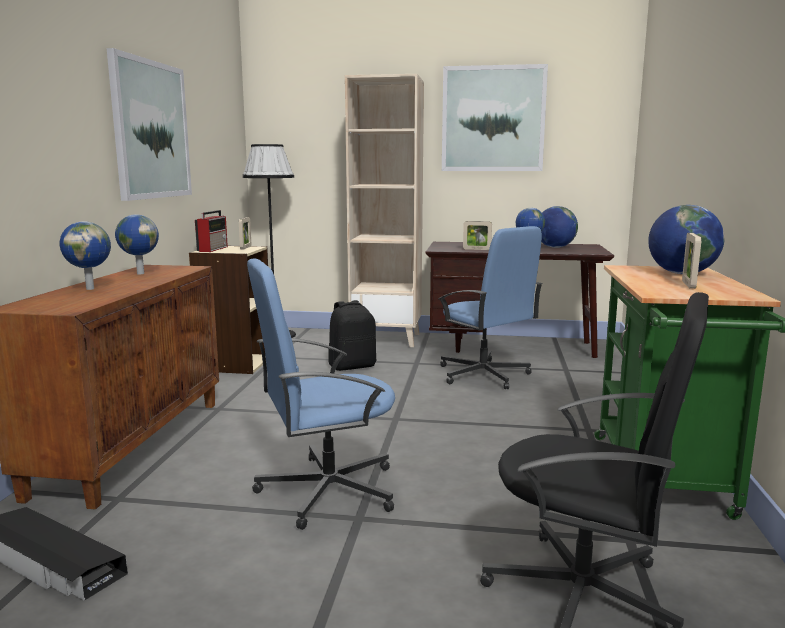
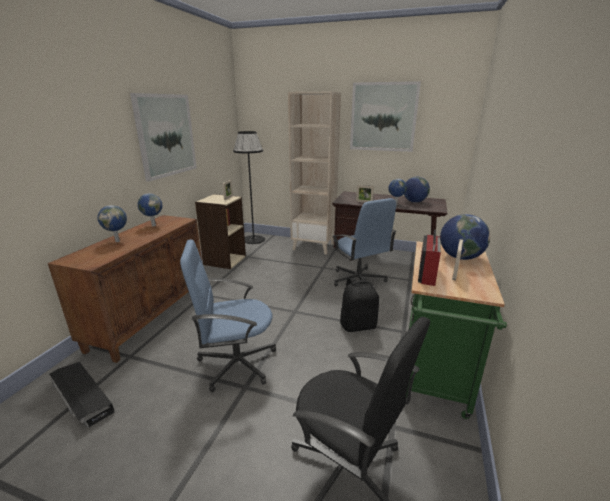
camera: 10 degrees right, 10 degrees up
(213, 249) = (210, 198): radio -> radio (427, 274)
(352, 366) = (286, 267): black backpack -> black backpack (358, 325)

